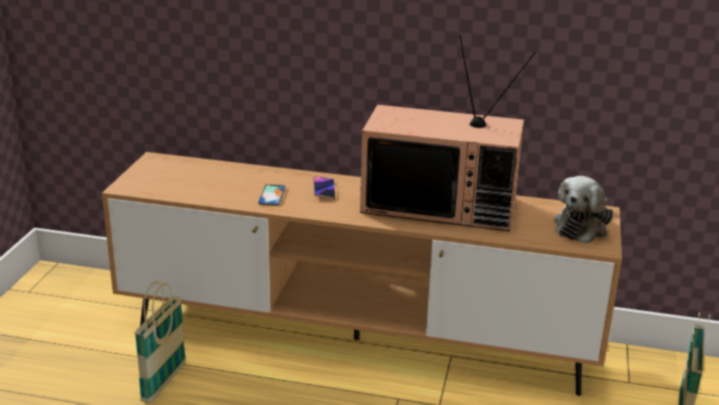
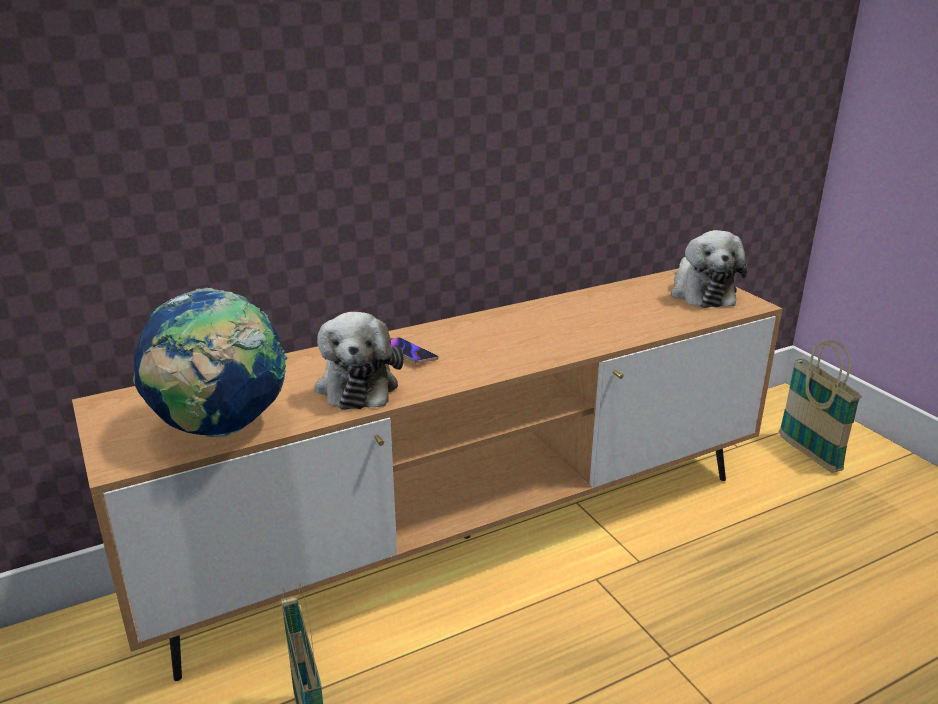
camera: 40 degrees left, 0 degrees up
(180, 190) = (220, 430): none -> globe
(272, 195) = (358, 385): phone -> plush toy
(441, 205) = (554, 321): television -> none

